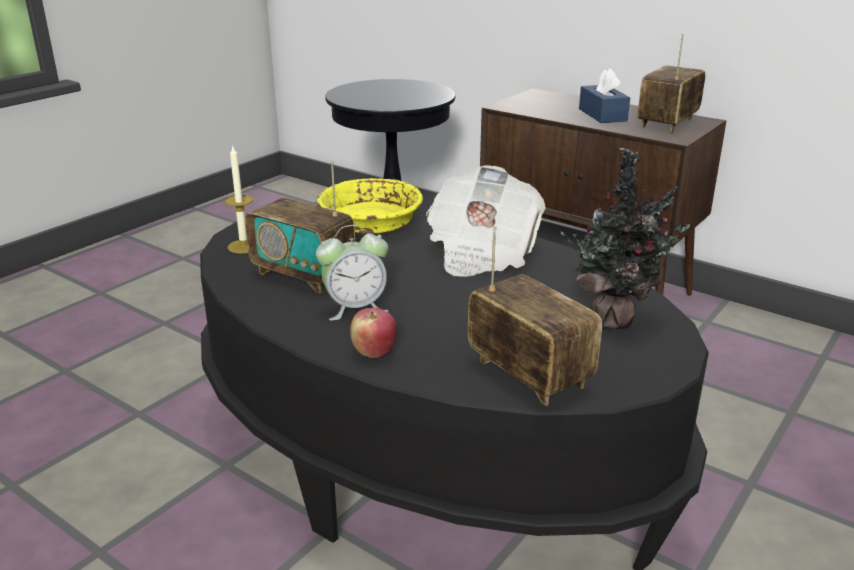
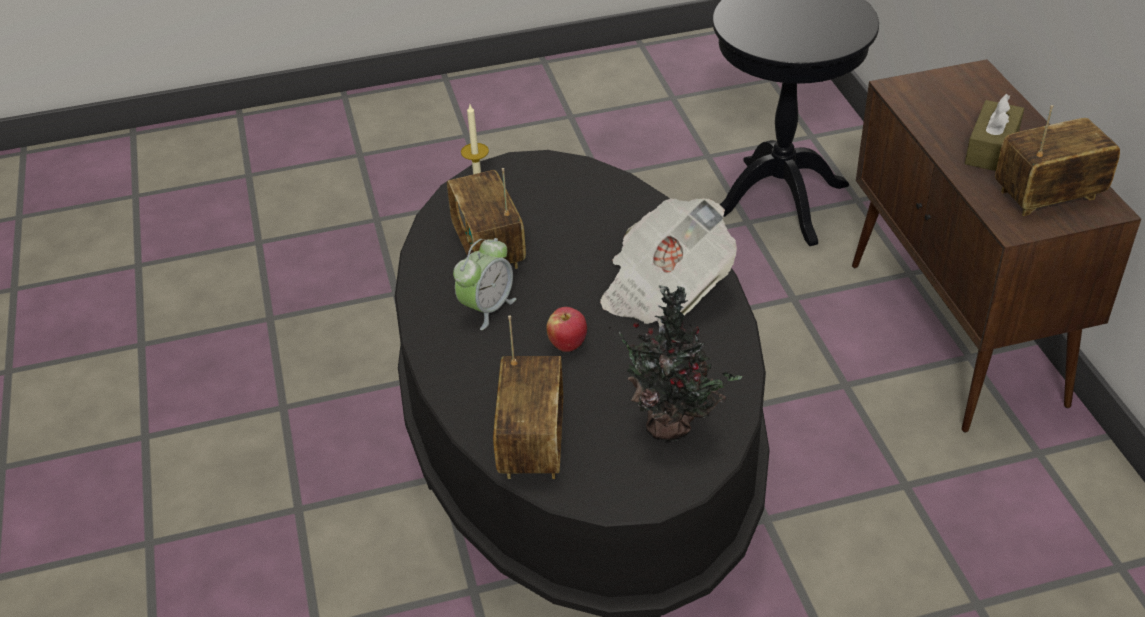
camera: 40 degrees right, 15 degrees up
(355, 308) = (487, 308): alarm clock -> alarm clock turned 75 degrees counterclockwise
(370, 223) = (612, 205): yellow bowl -> none
(374, 352) = (450, 363): apple -> apple (567, 344)
(602, 115) = (991, 149): blue tissue box -> brown tissue box

